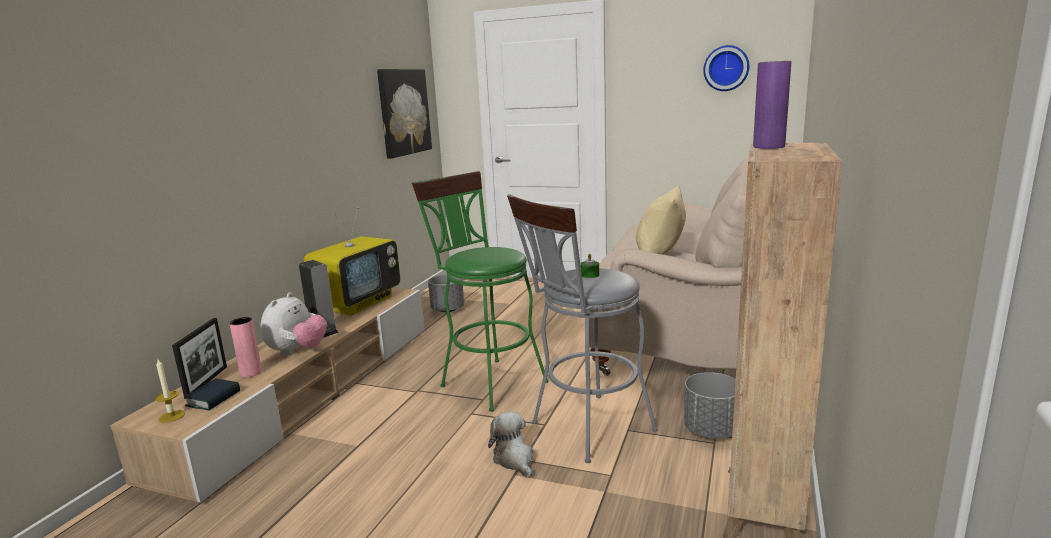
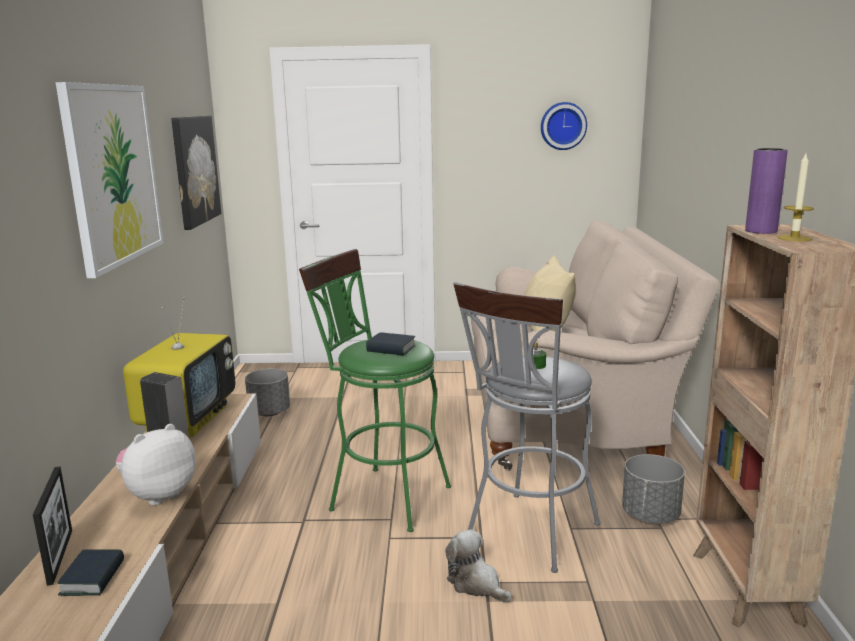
camera: 20 degrees left, 0 degrees up
(171, 416) = (50, 613): candle -> candle (794, 238)
(251, 373) = (116, 533): pink vase -> none
(297, 351) = (159, 495): plush toy -> plush toy turned 135 degrees counterclockwise
(304, 109) = (113, 174): none -> picture
(487, 255) = (391, 349): none -> book

